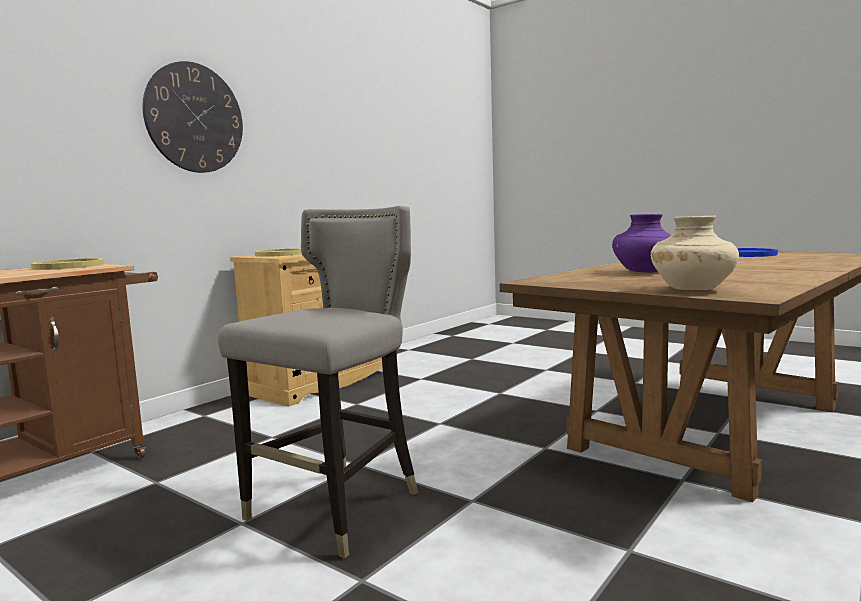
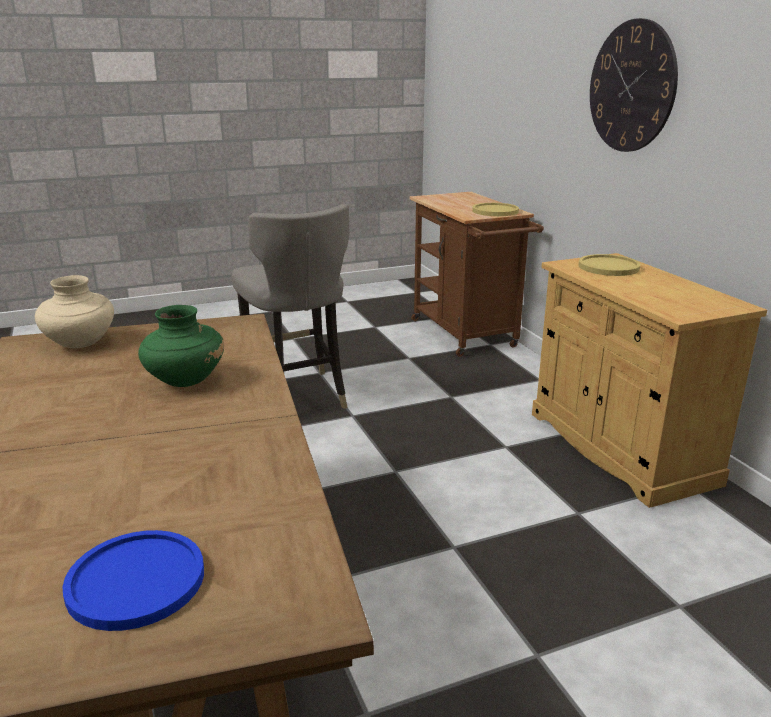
camera: 120 degrees right, 15 degrees up
(644, 271) = (184, 380): purple vase -> green vase

